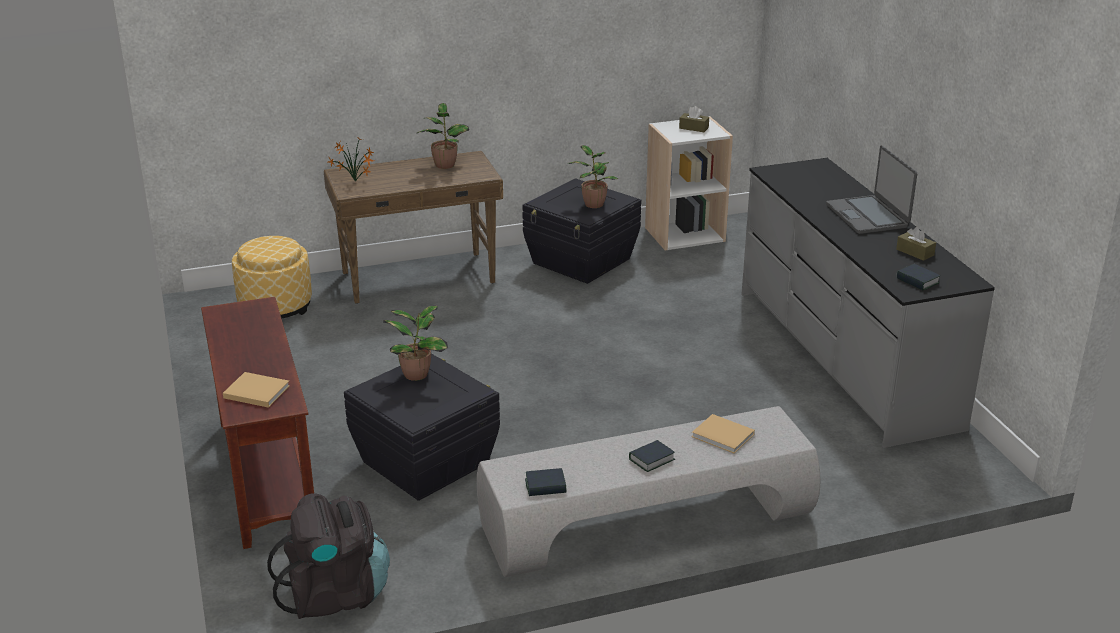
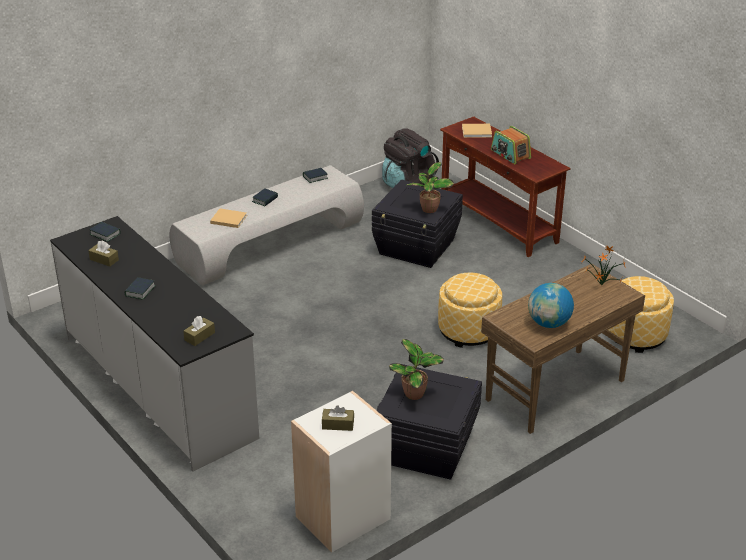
camera: 160 degrees right, 5 degrees up
(256, 342) = (510, 154): none -> radio
(444, 164) = (549, 323): potted plant -> globe
(453, 344) = (468, 330): none -> ottoman
(805, 172) = (199, 336): none -> brown tissue box
(868, 216) = (140, 291): laptop -> book

